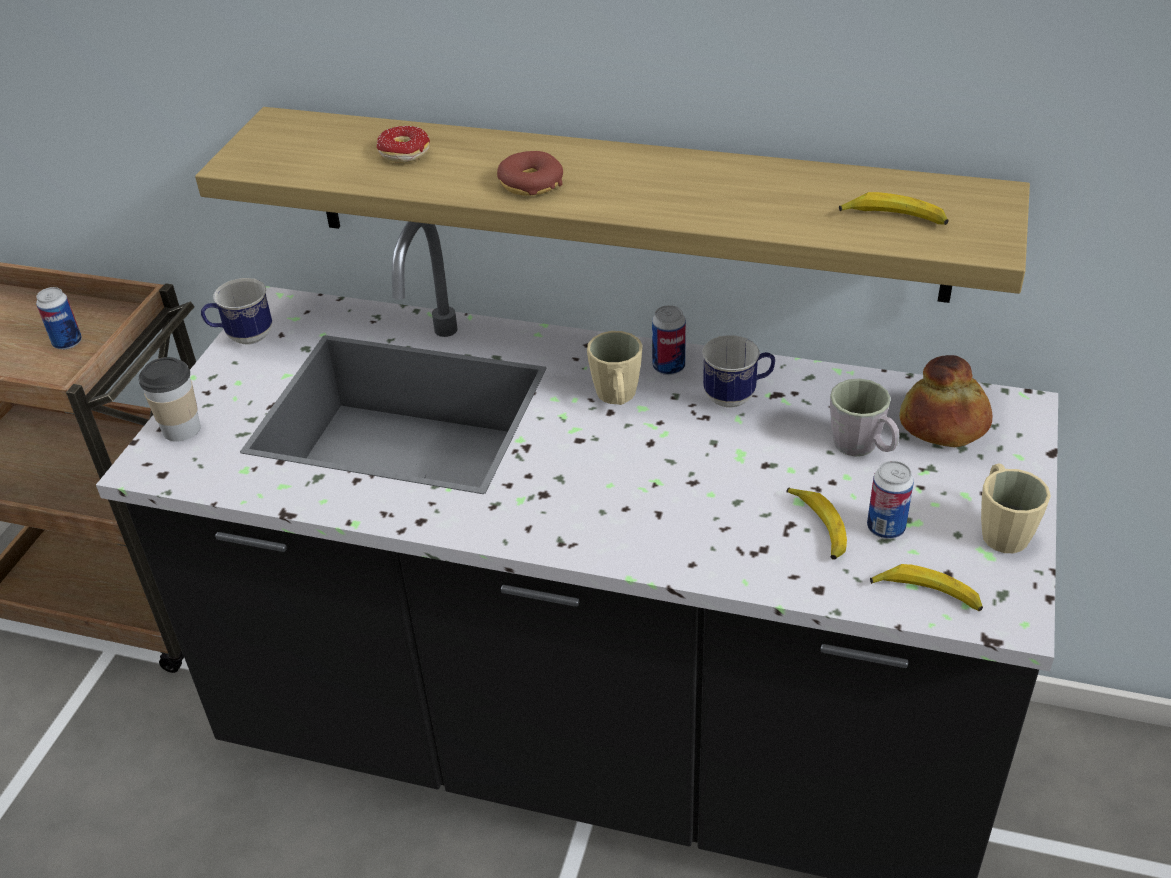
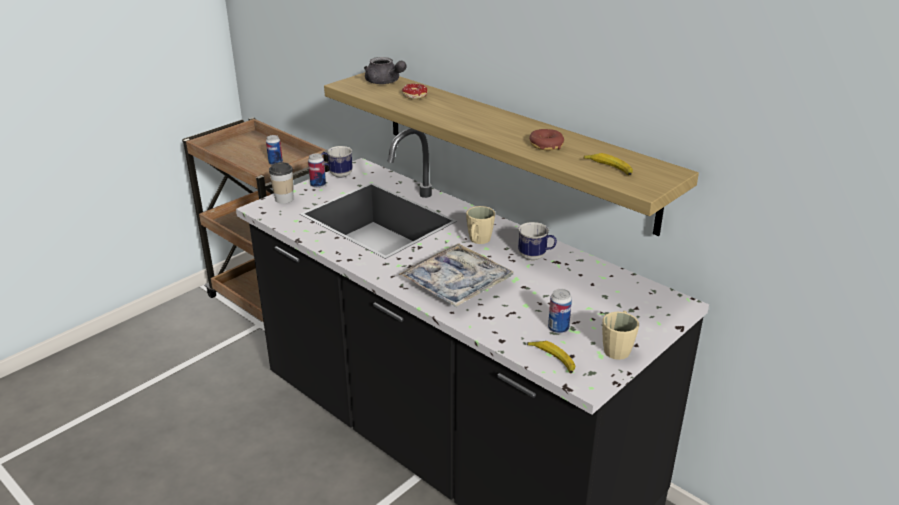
camera: 25 degrees right, 10 degrees down
(315, 136) = (385, 82): none -> grey teapot
(530, 184) = (456, 118): donut -> donut (546, 145)
(653, 502) = (456, 284): none -> tray
(668, 367) = (514, 236): can -> can (318, 185)
(818, 528) = (525, 318): banana -> none
(862, 448) = (578, 295): grey mug -> none
(943, 424) = (631, 298): bread -> none

